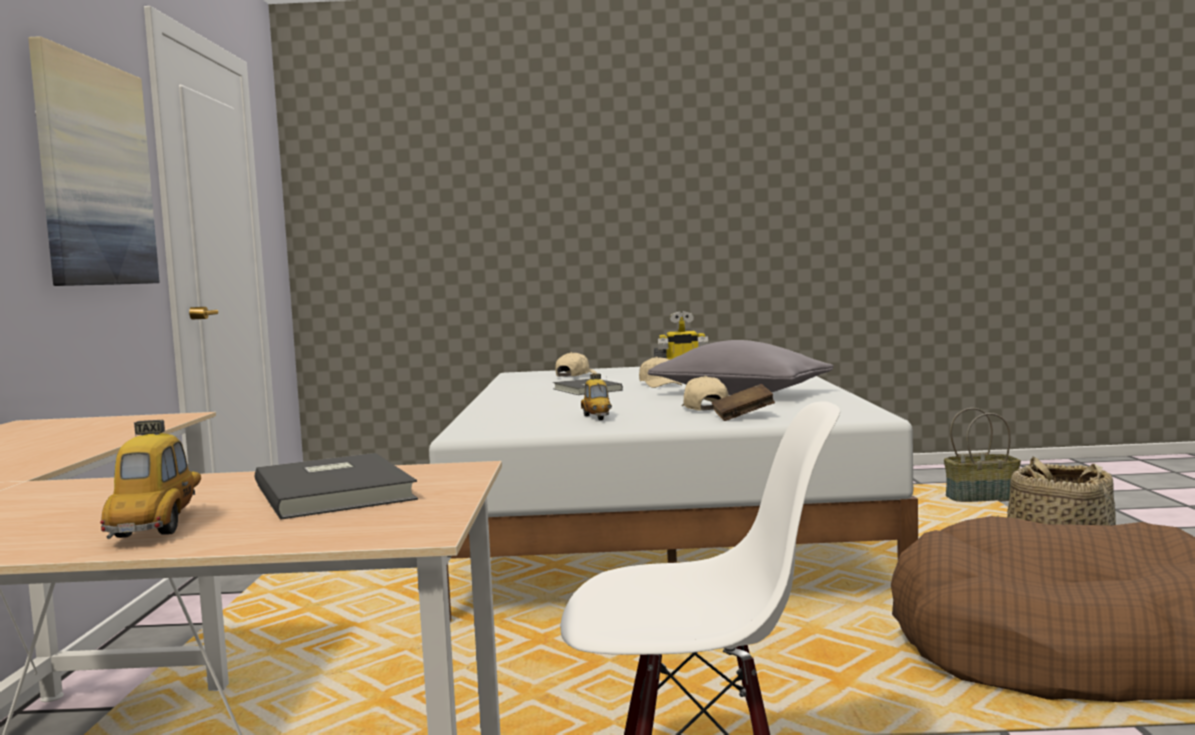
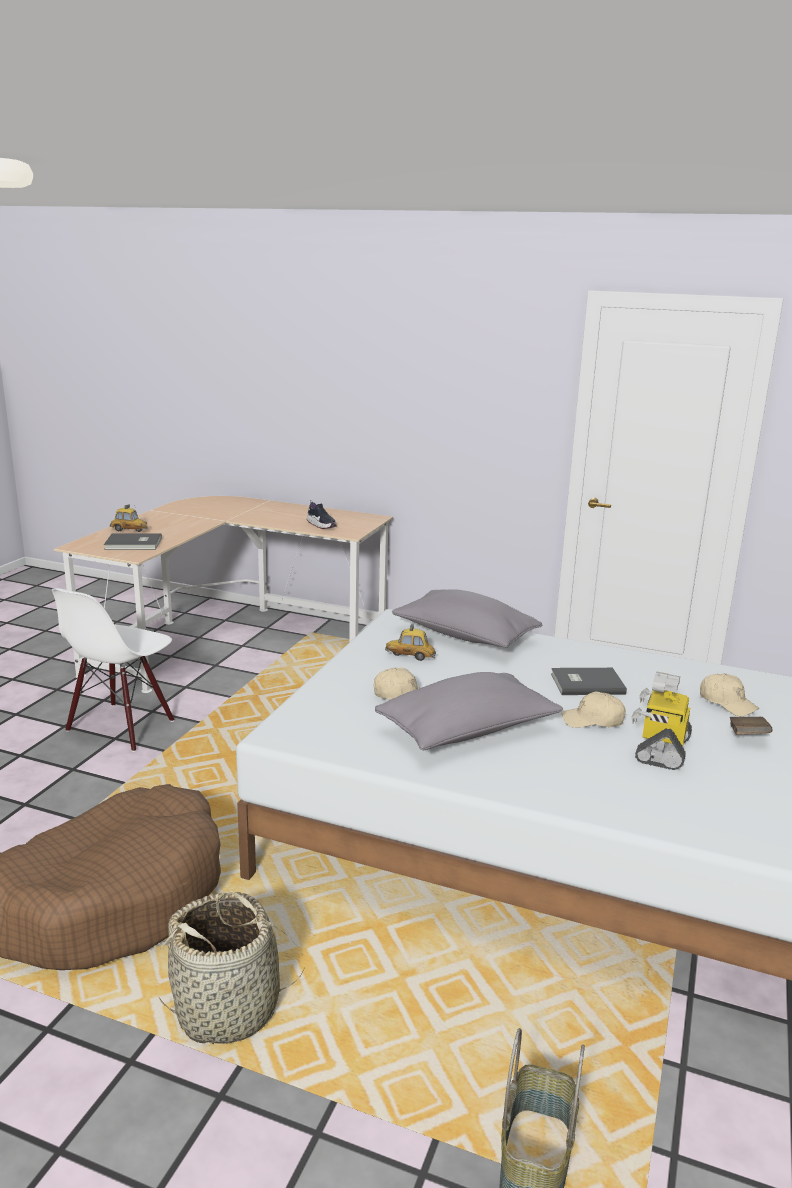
camera: 110 degrees right, 15 degrees up
(94, 173) = (488, 407): picture -> none
(97, 432) = (321, 525): none -> shoe
(509, 414) = (464, 636): none -> grey pillow
(743, 417) = (339, 695): brown book -> brown book (747, 736)

